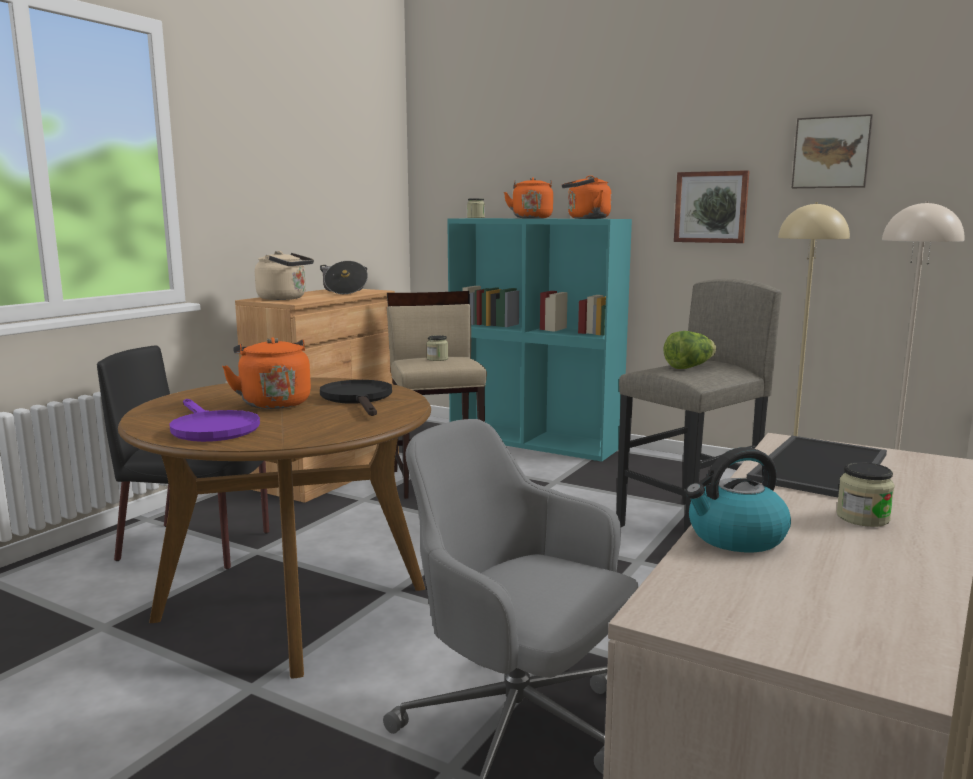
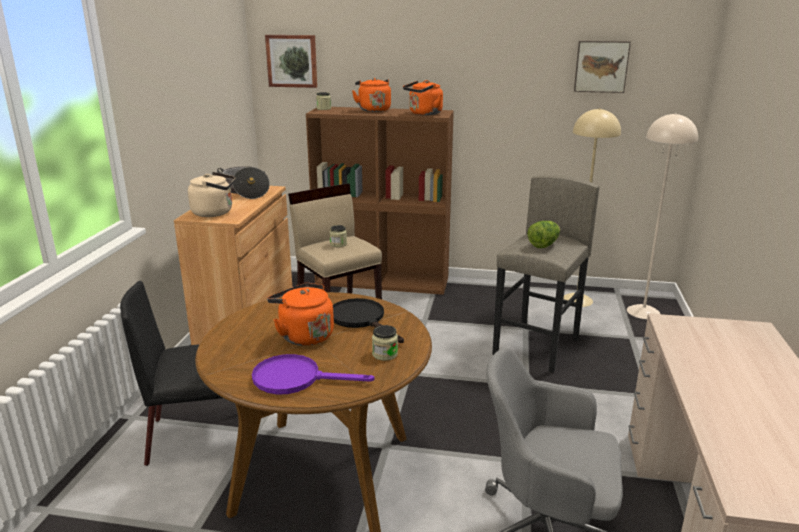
camera: 20 degrees left, 10 degrees up
(211, 429) = (296, 379): purple frying pan -> purple frying pan turned 150 degrees clockwise
(535, 441) = (383, 280): turquoise bookcase -> brown bookcase
(711, 207) = (514, 102): picture -> picture (292, 61)
(735, 537) = (720, 424): kettle -> none
(817, 466) = (702, 345): tray -> none
(862, 518) = (763, 391): jar -> jar (385, 354)

